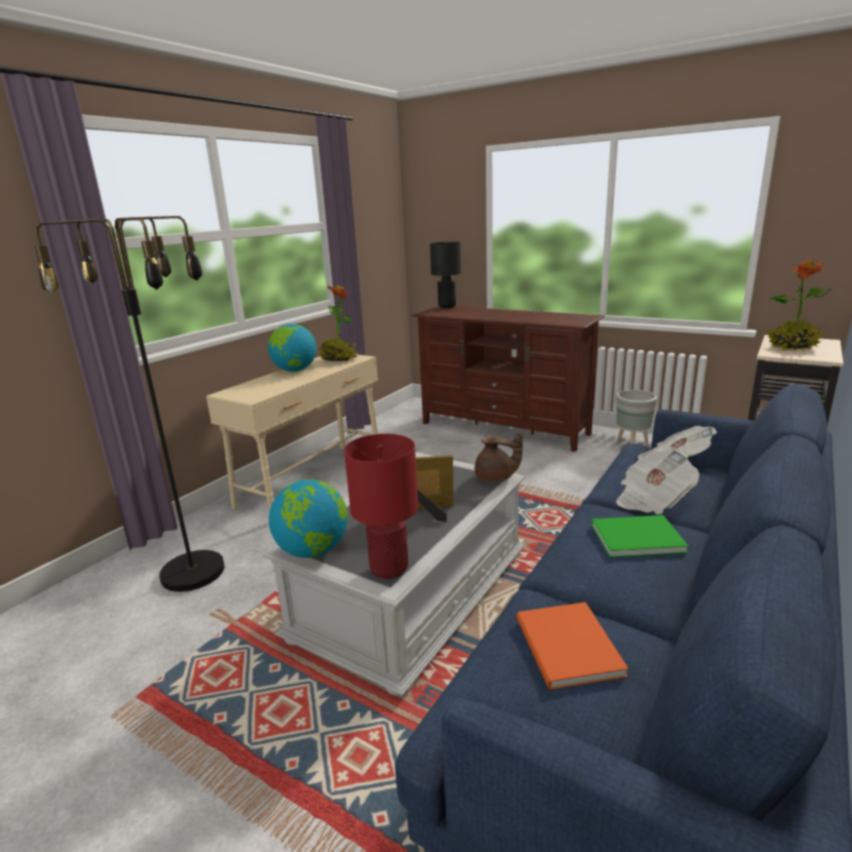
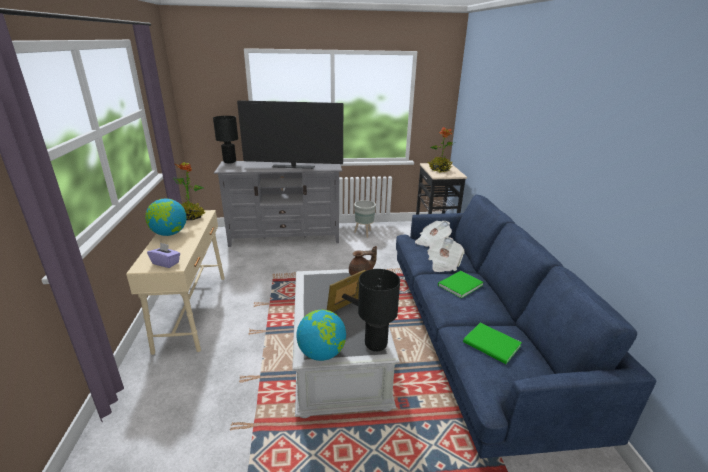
camera: 40 degrees left, 5 degrees up
(194, 572) = (179, 410): floor lamp -> none
(249, 394) = (166, 263): none -> purple tissue box
(389, 570) = (375, 346): red table lamp -> black table lamp
(504, 428) = (285, 237): brown tv stand -> grey tv stand
(519, 317) = (293, 167): none -> television
(566, 649) = (492, 345): orange book -> green book

